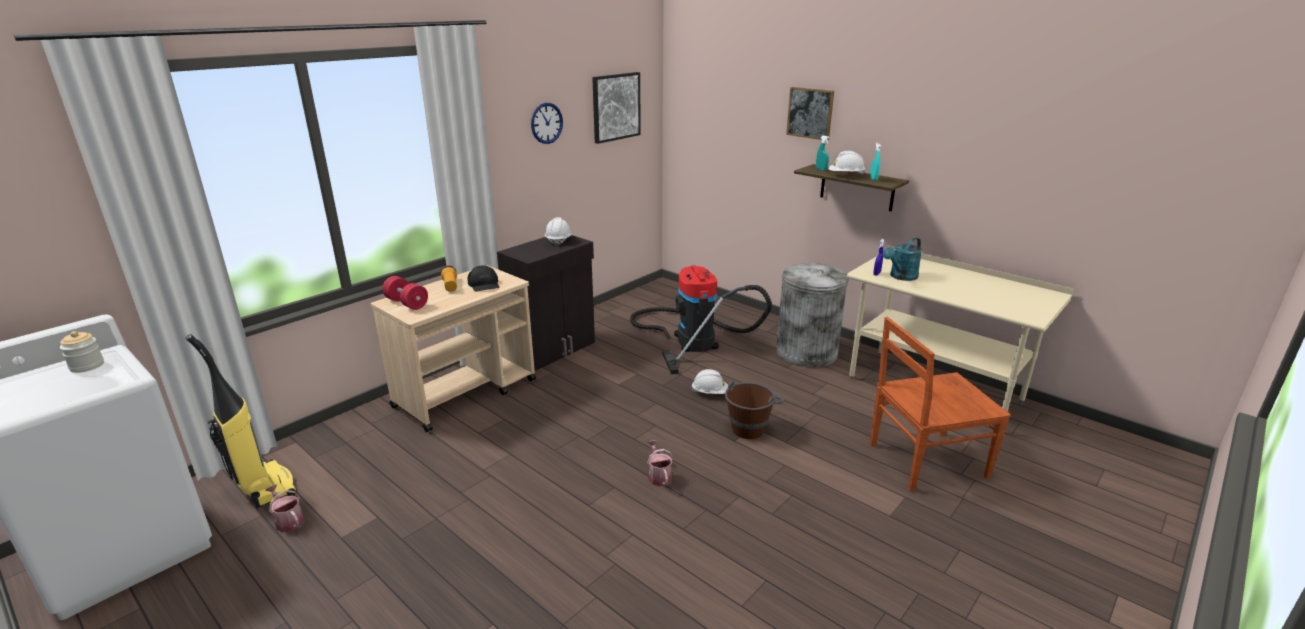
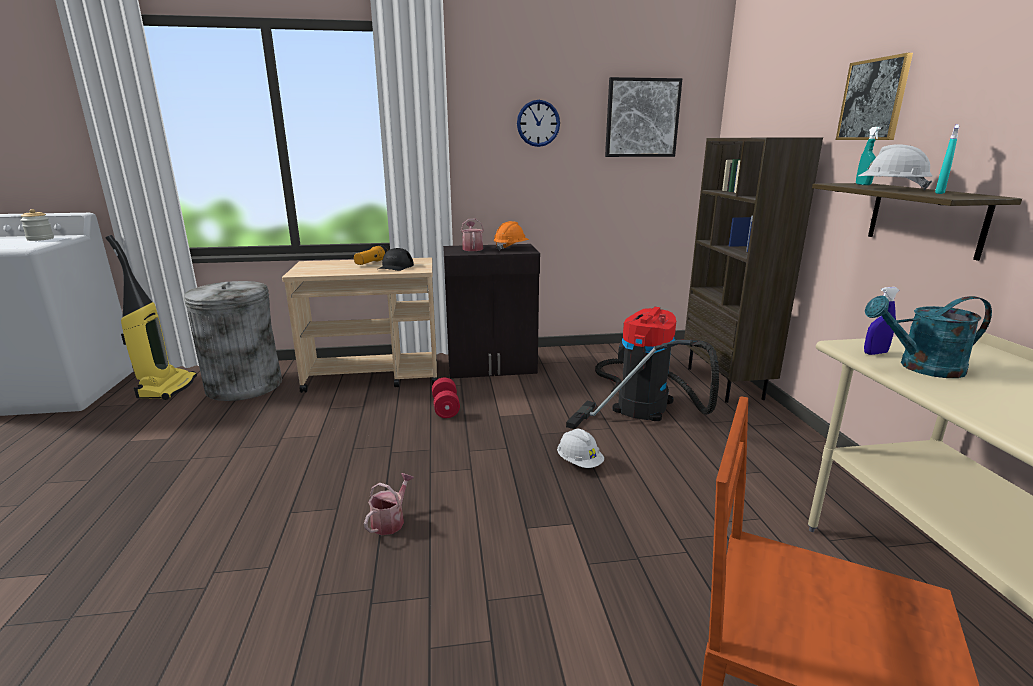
camera: 40 degrees right, 5 degrees down
(288, 520) = (134, 414): watering can -> watering can (472, 248)
(407, 303) = (316, 266): red dumbbell -> red dumbbell (446, 408)
(558, 241) = (510, 248): white hard hat -> orange hard hat
(721, 307) = (725, 383): none -> brown bookcase
(751, 426) = (572, 521): brown bucket -> none
(807, 352) = (779, 469): grey trash can -> grey trash can (244, 385)

